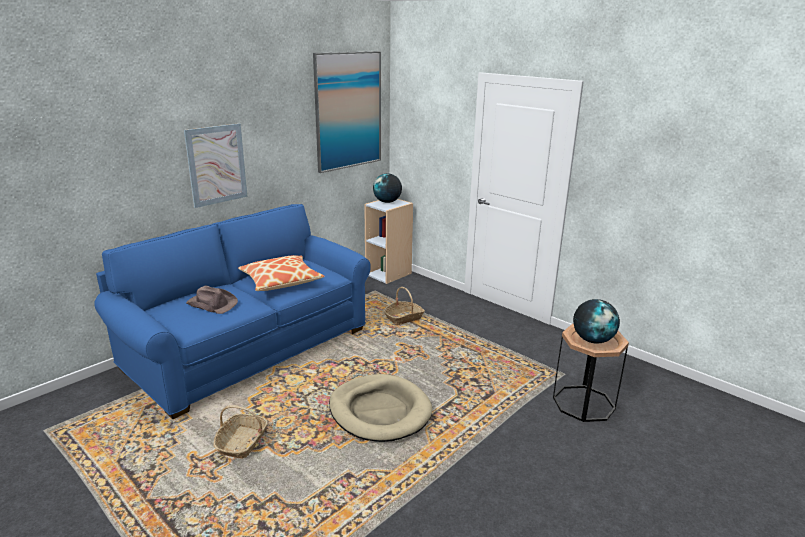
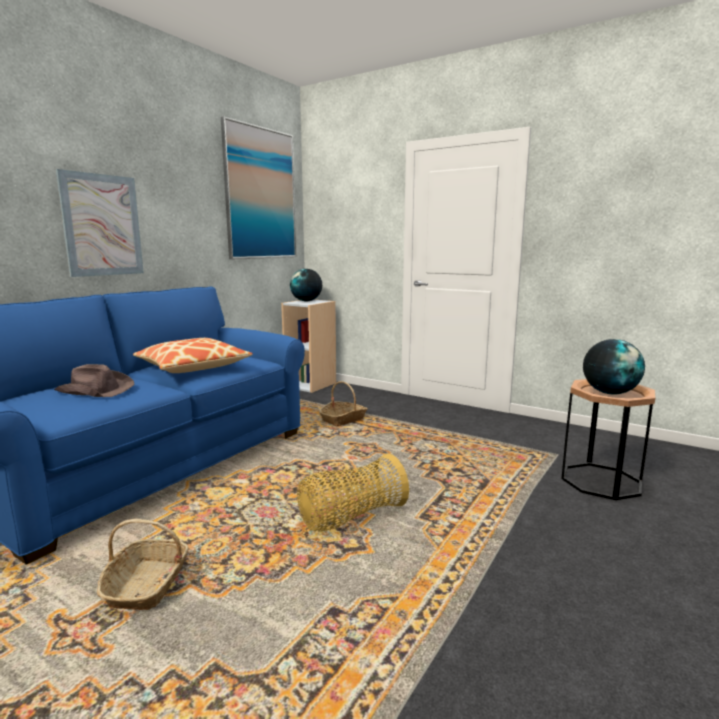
camera: 10 degrees left, 10 degrees down
(380, 411) = (351, 517): beige dog bed -> basket

